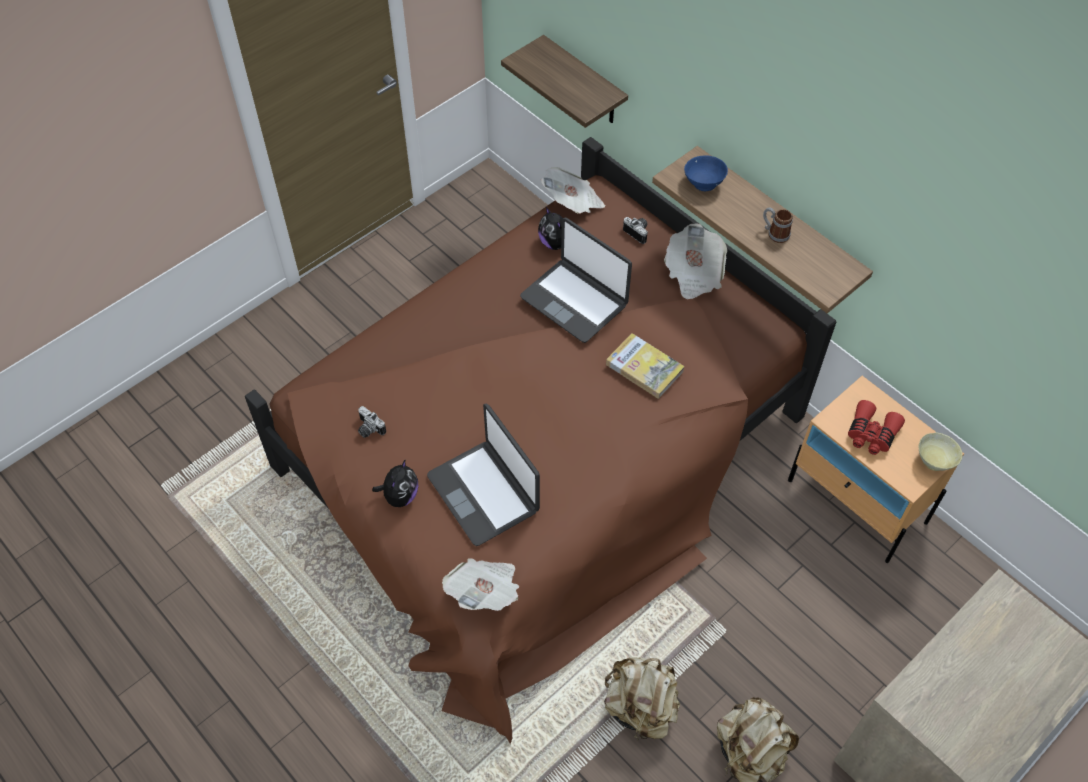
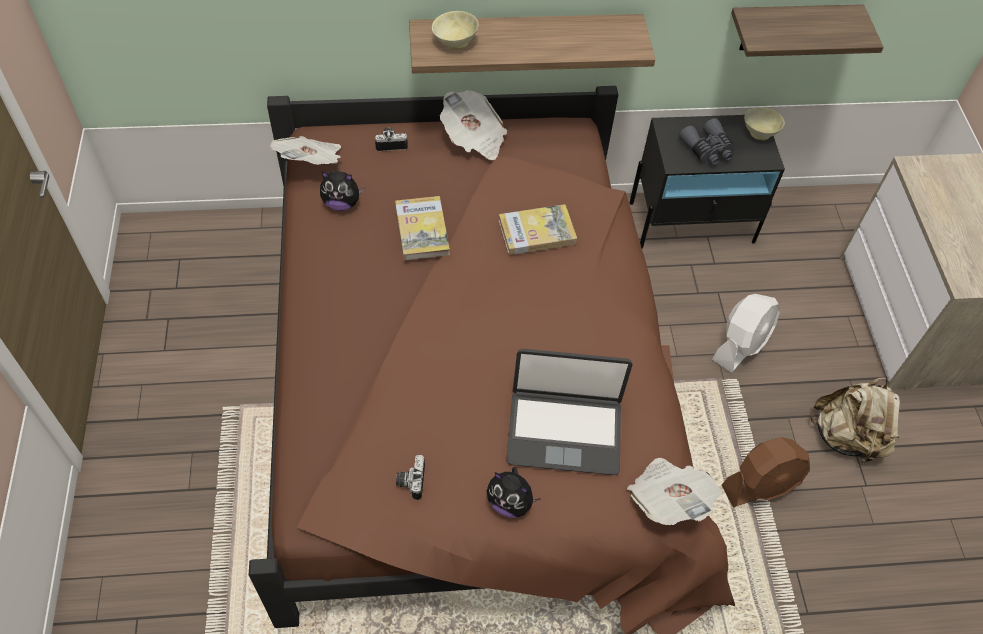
camera: 55 degrees left, 0 degrees up
(368, 429) = (410, 481): camera -> camera turned 105 degrees clockwise
(400, 496) = (510, 502): plush toy -> plush toy turned 150 degrees clockwise
(574, 301) = (422, 230): laptop -> book
(584, 82) = (236, 44): shelf -> shelf (790, 27)
(640, 708) = (761, 485): beige backpack -> brown fan
(704, 183) = (454, 42): blue bowl -> beige bowl
(765, 614) = (741, 344): none -> white fan
(774, 233) = (551, 38): mug -> none
(857, 502) = (692, 222): beige nightstand -> black nightstand
(871, 434) = (708, 149): red binoculars -> grey binoculars

